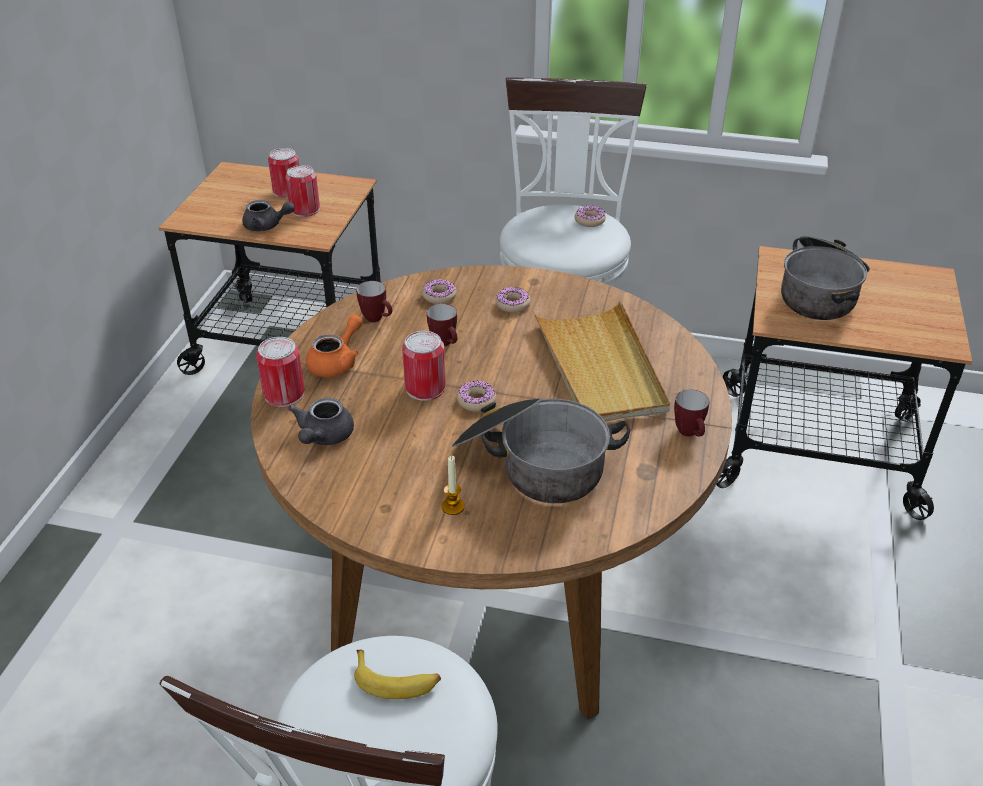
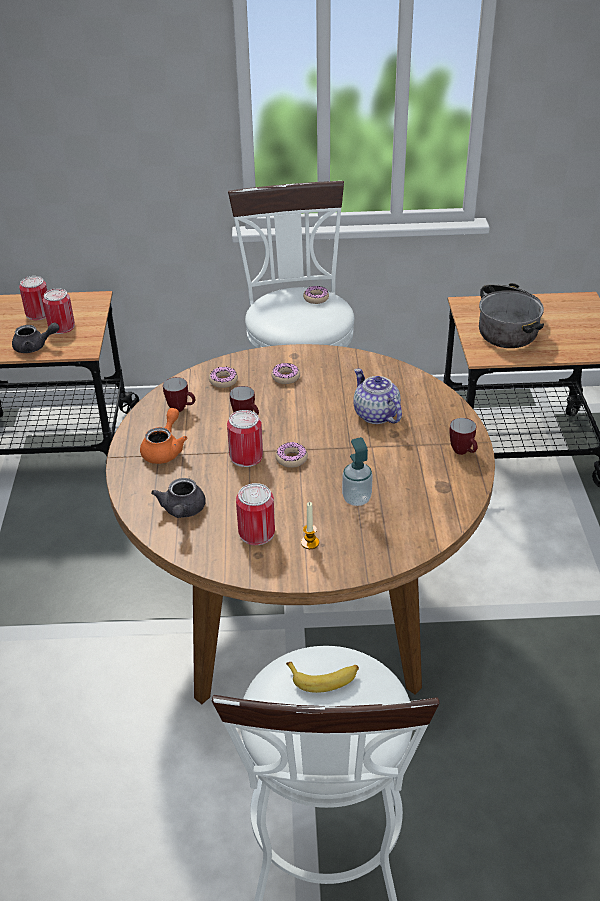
camera: 15 degrees left, 0 degrees up
(284, 394) = (133, 483): can -> can (256, 533)
(533, 465) = (356, 499): cooking pot -> soap dispenser
(600, 367) = (375, 414): beige tray -> teapot

